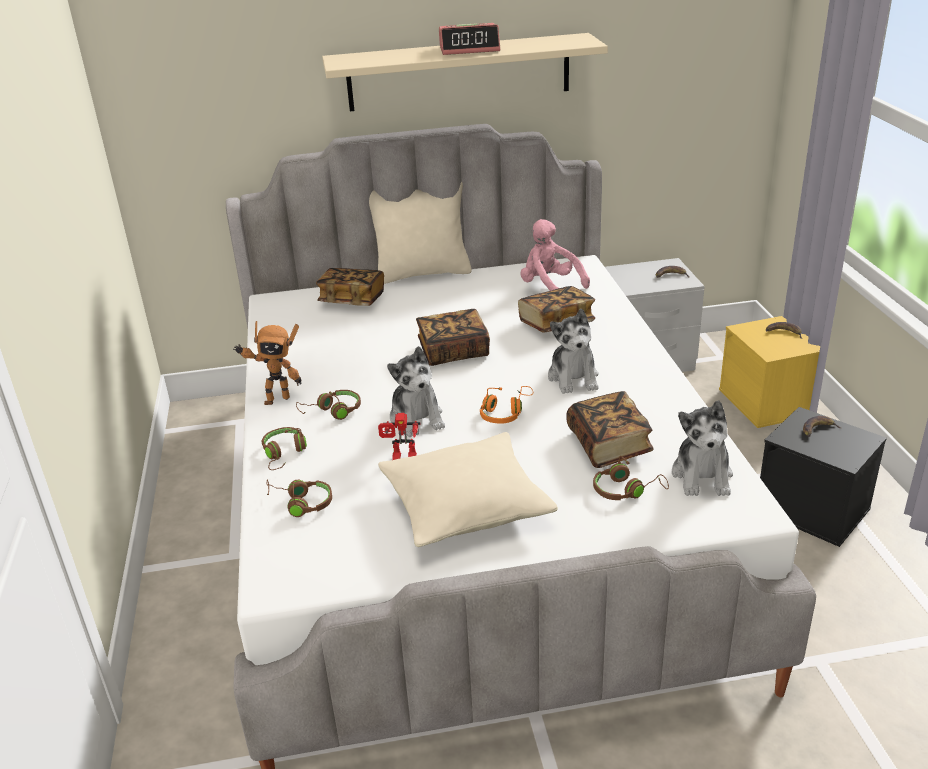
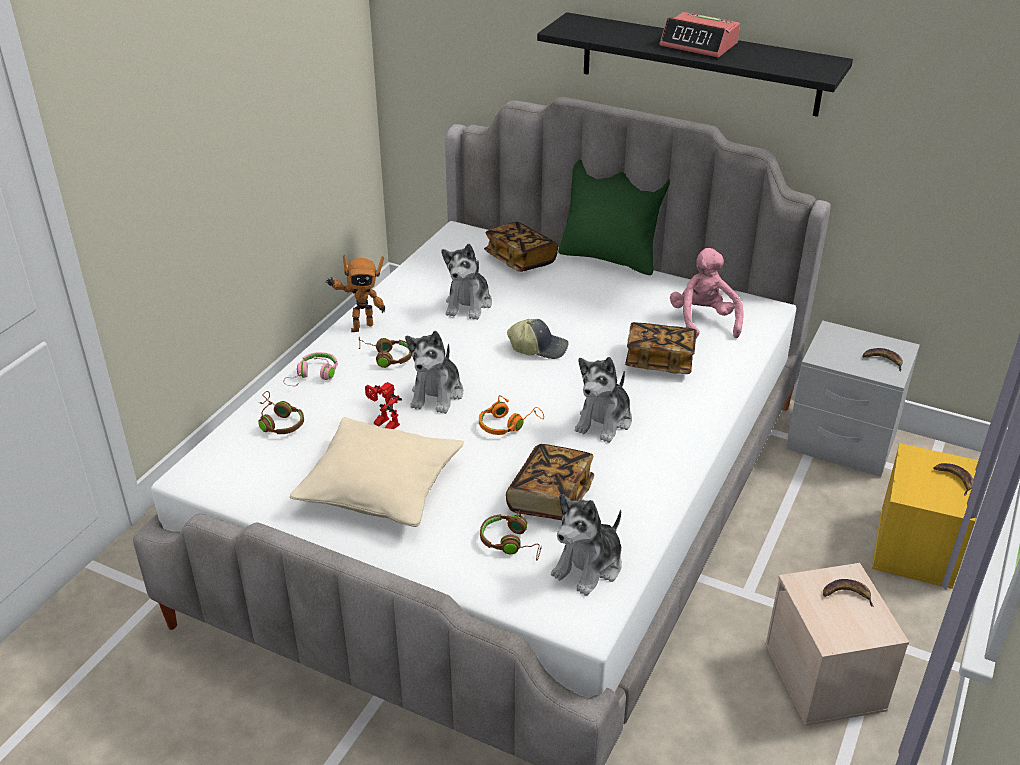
camera: 35 degrees right, 5 degrees up
(276, 399) = (360, 326): toy robot -> toy robot turned 45 degrees counterclockwise
(284, 453) = (313, 376): brown headphones -> pink headphones
(352, 345) = (469, 304): none -> plush toy
(423, 273) = (609, 258): beige pillow -> green pillow
(453, 351) = (538, 347): book -> cap
(459, 72) = (699, 64): beige shelf -> black shelf
(814, 509) = (826, 677): black storage box -> beige storage box

